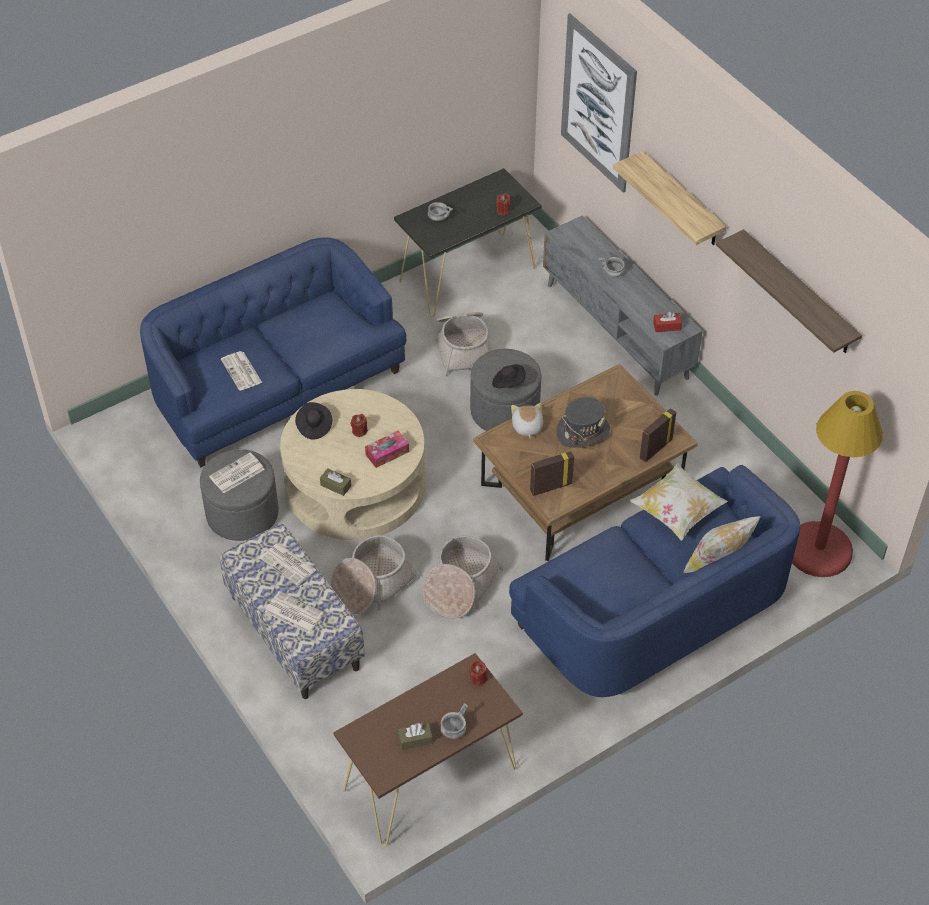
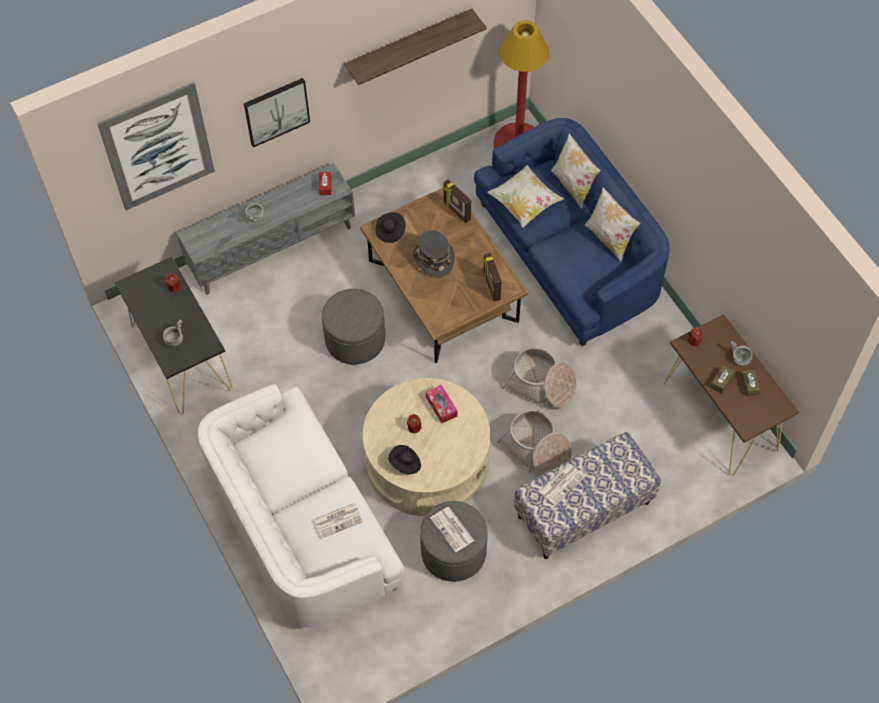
camera: 85 degrees left, 10 degrees up
(275, 386) = (302, 524): blue sofa -> white sofa
(293, 613) = (612, 480): newspaper -> none
(335, 485) = (475, 447): brown tissue box -> brown tissue box (721, 381)
(463, 348) = (275, 366): basket -> none
(508, 383) = (366, 312): black hat -> black hat (390, 231)
(526, 427) = (425, 298): plush toy -> none
(639, 603) = (609, 239): none -> pillow
(682, 200) = (276, 111): shelf -> picture

